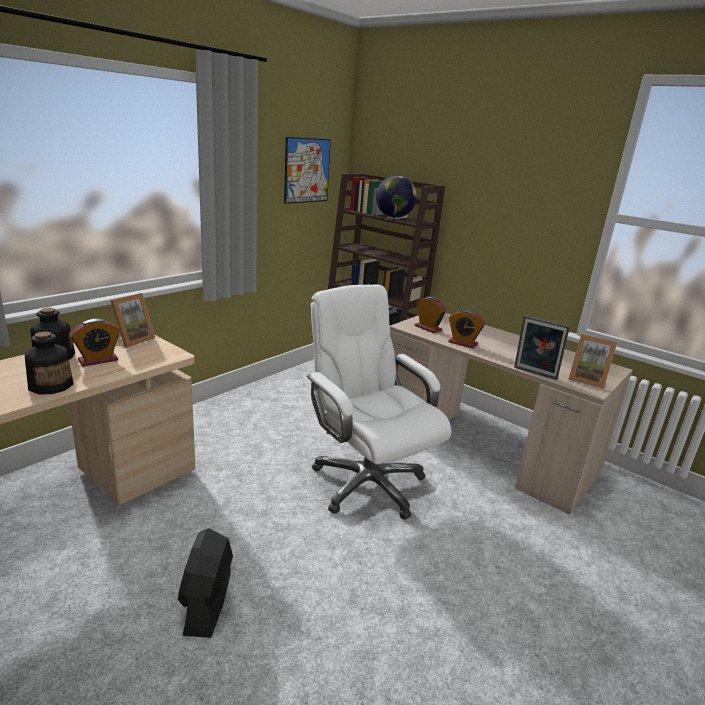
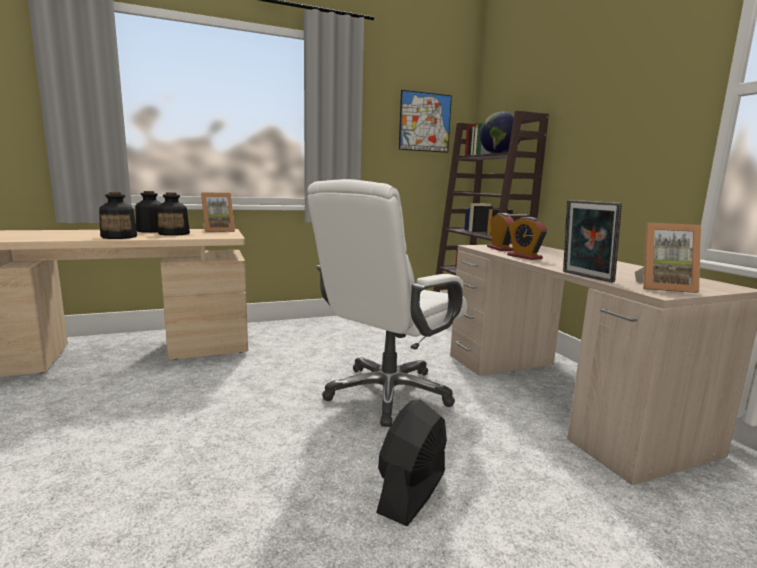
camera: 30 degrees right, 10 degrees down
(98, 360) = (174, 233): alarm clock -> bottle
(208, 603) = (146, 436): black fan -> black fan (412, 492)
(367, 483) = (387, 394): white office chair -> white office chair turned 135 degrees counterclockwise
(587, 380) = (663, 287): picture frame -> picture frame turned 45 degrees counterclockwise

